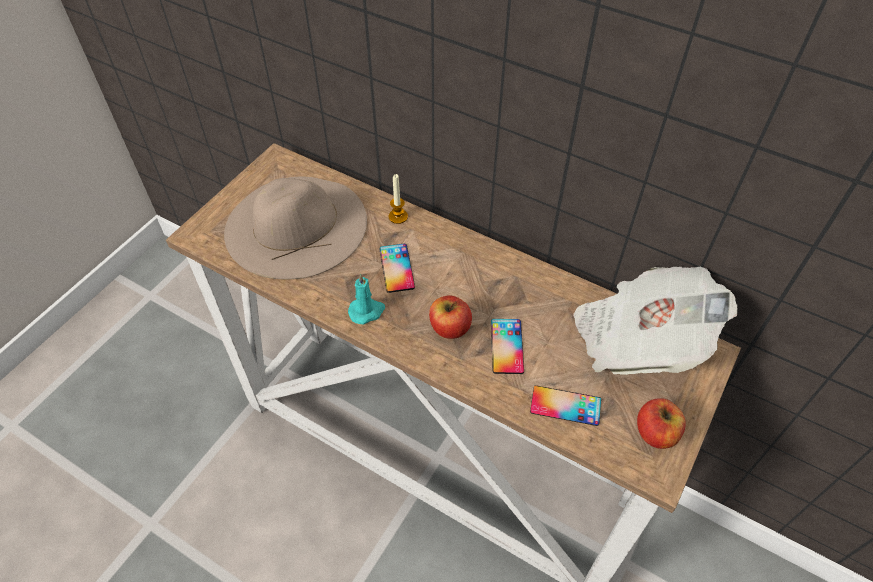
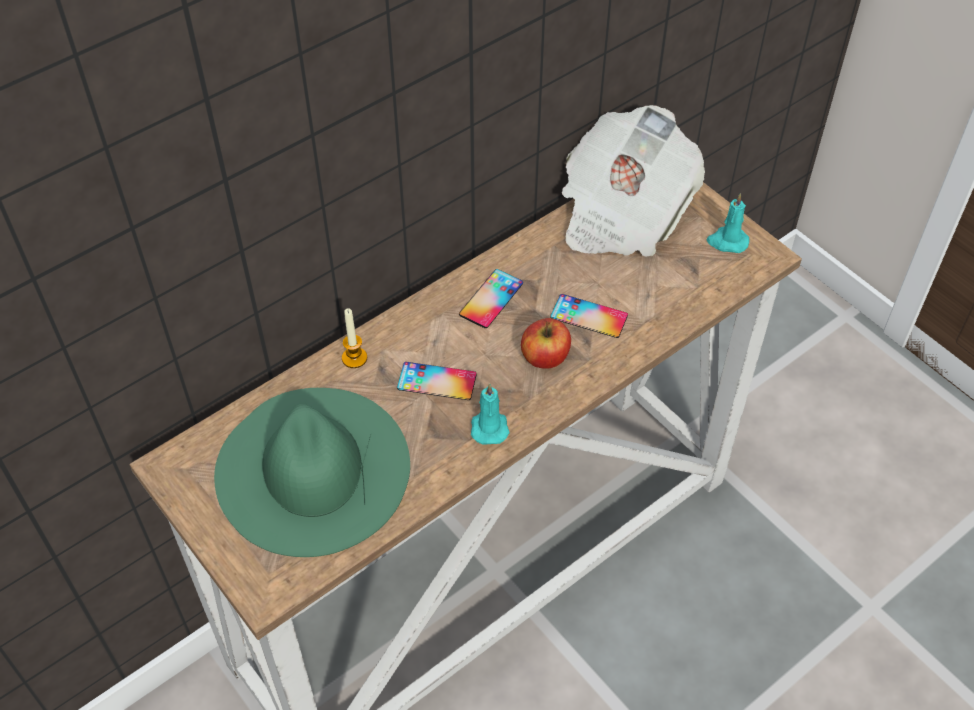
camera: 70 degrees left, 0 degrees up
(296, 225) = (312, 469): beige hat -> green hat
(565, 405) = (676, 295): phone -> phone (491, 299)
(655, 433) = (727, 241): apple -> turquoise candle

